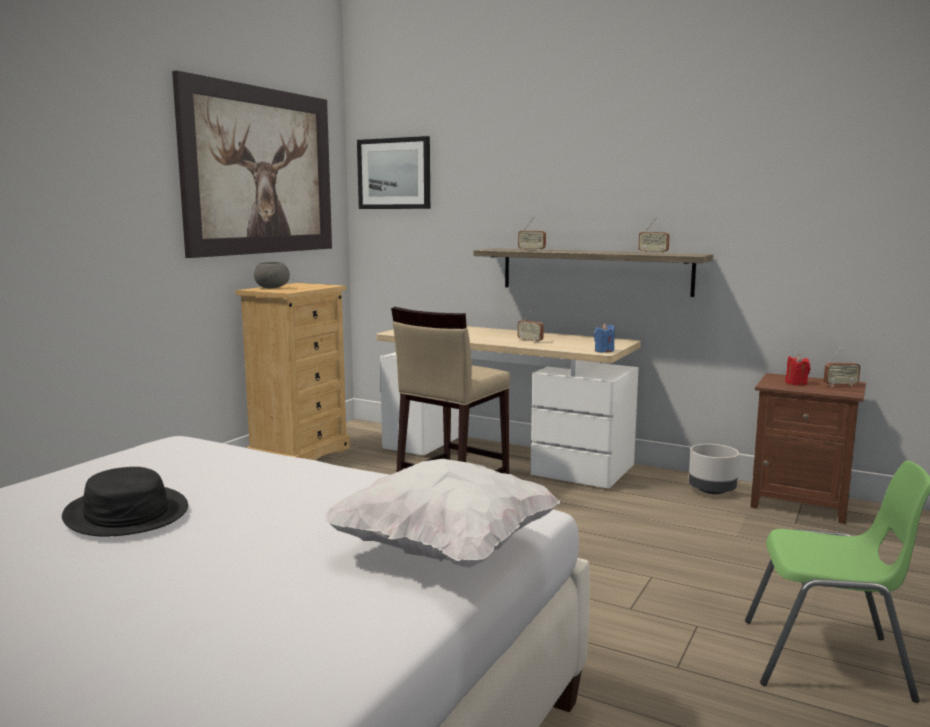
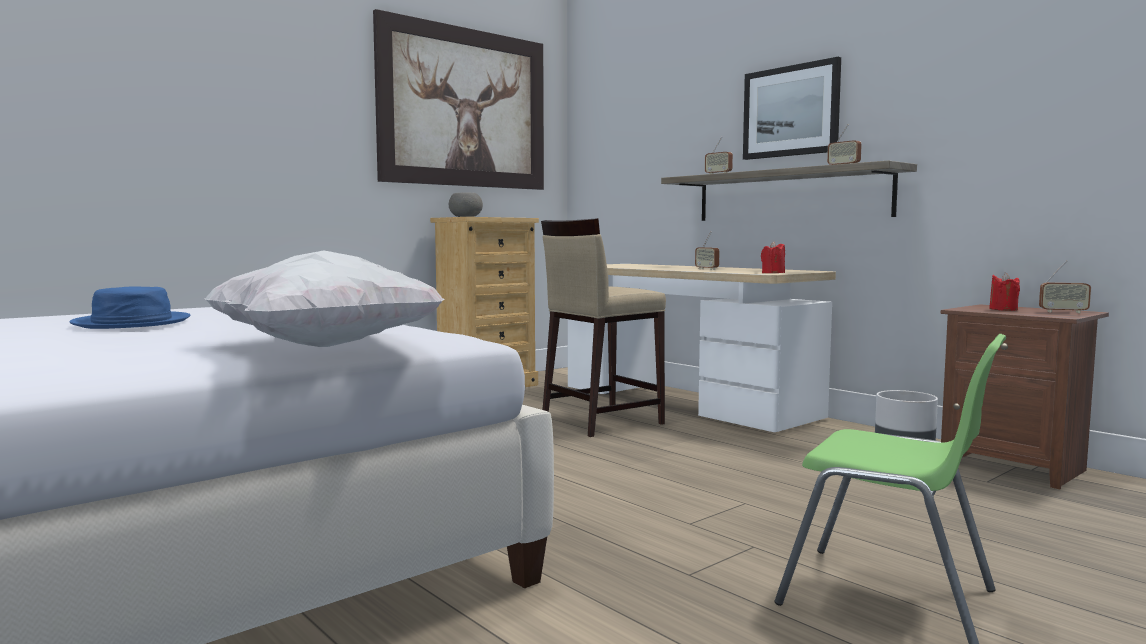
camera: 20 degrees right, 5 degrees down
(126, 513) = (132, 323): black hat -> blue hat
(394, 173) = (605, 113): picture -> picture (791, 111)
(604, 351) = (773, 273): blue candle -> red candle

